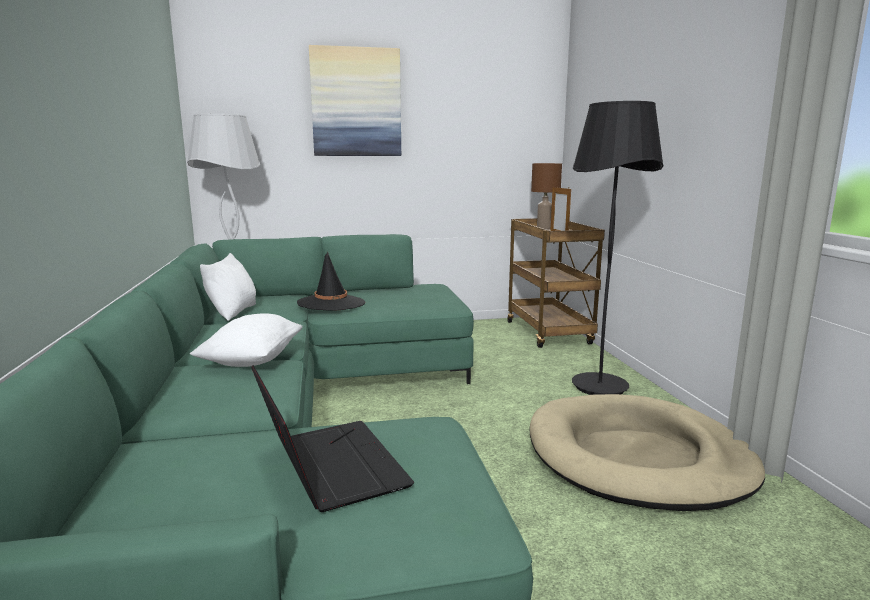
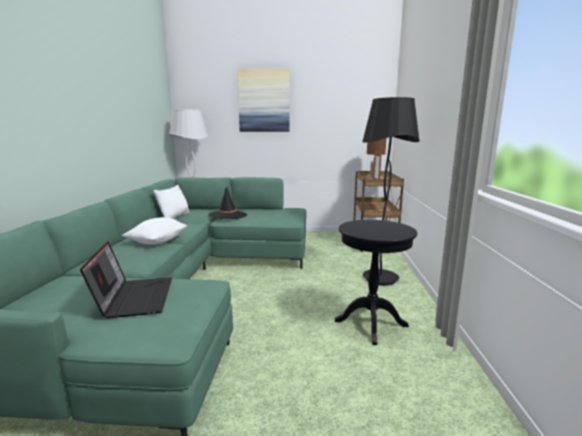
camera: 15 degrees right, 0 degrees up
(637, 457) = (370, 323): beige dog bed -> black side table

